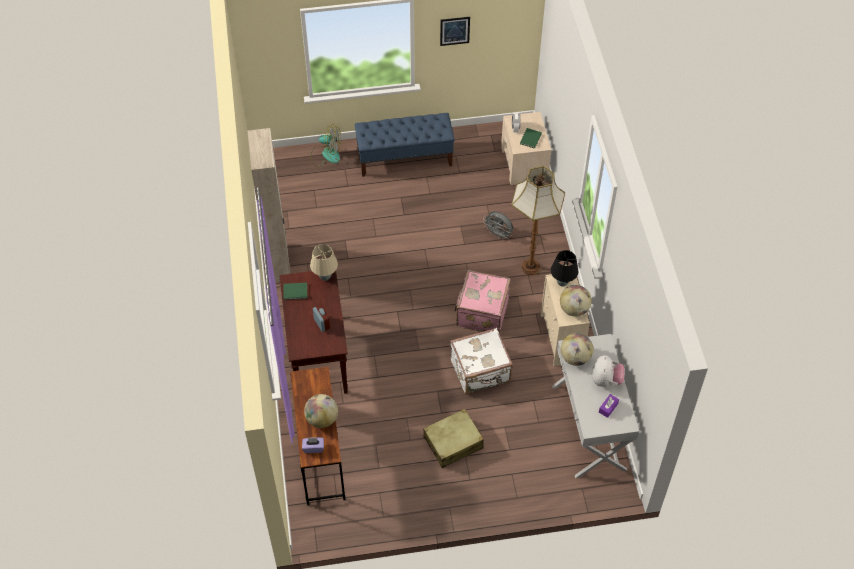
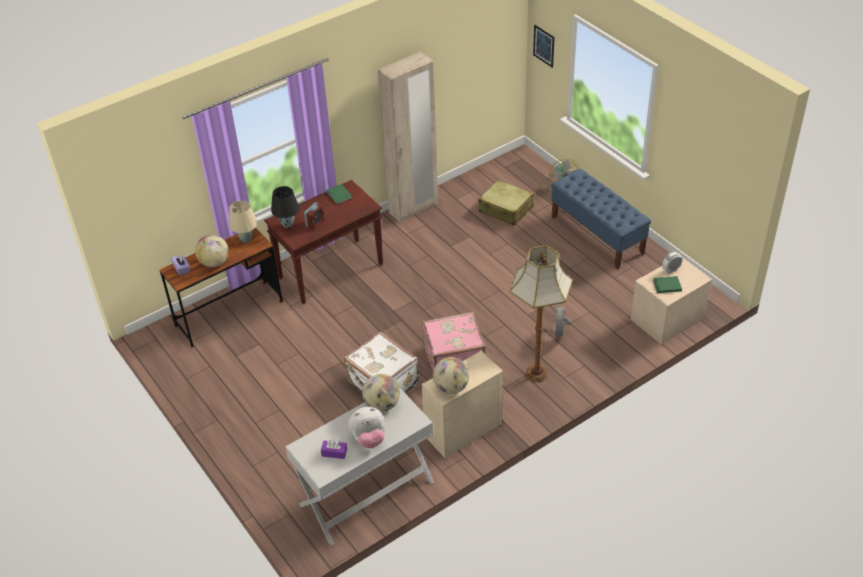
camera: 65 degrees right, 10 degrees down
(325, 276) = (367, 205): beige table lamp -> beige table lamp (246, 239)
(453, 443) = (289, 395): beige suitcase -> beige suitcase (506, 209)
(454, 31) = (684, 133): picture -> picture (544, 46)
(562, 283) = (479, 366): black table lamp -> black table lamp (287, 225)

